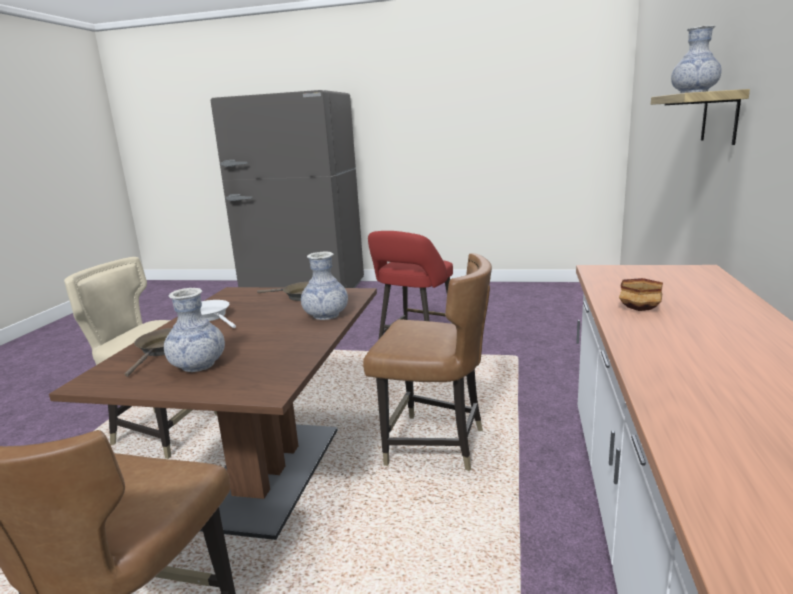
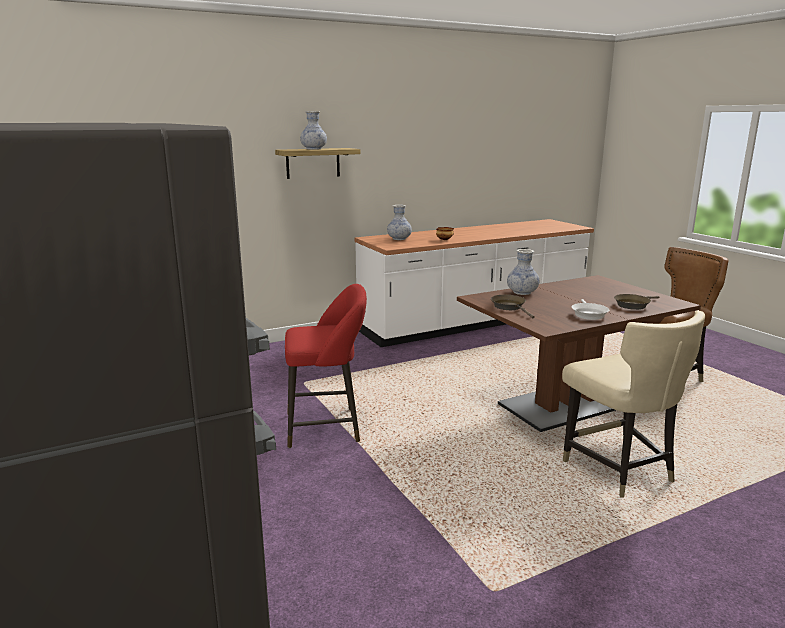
camera: 130 degrees left, 0 degrees up
(198, 365) = (618, 293): vase -> vase (399, 239)
(435, 445) = (461, 374): brown chair -> none

